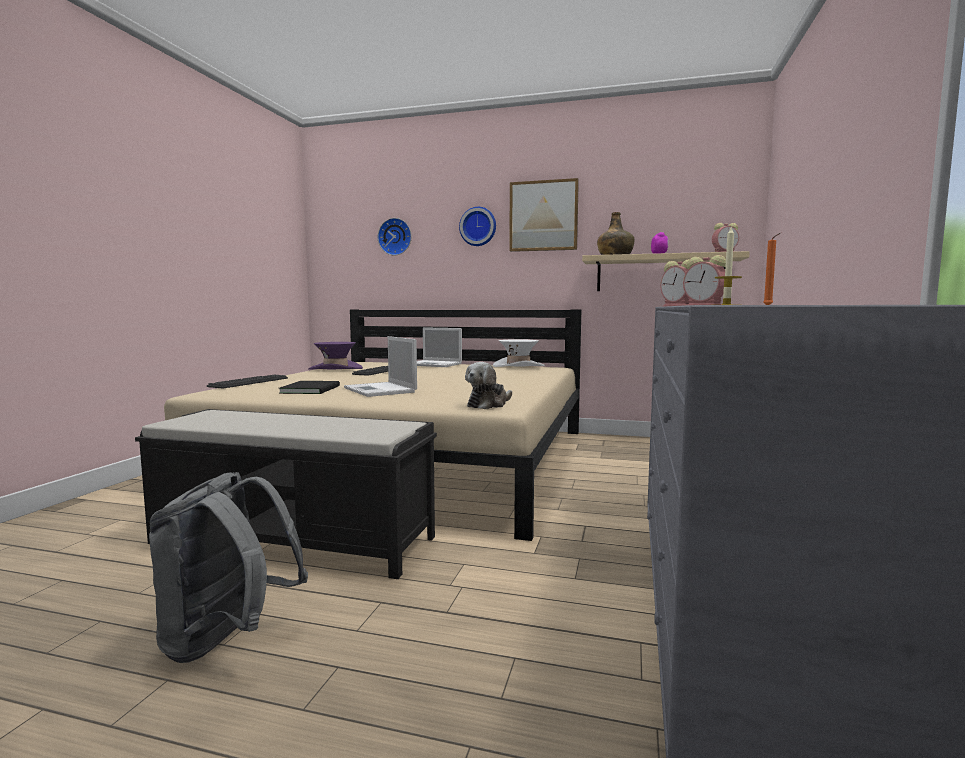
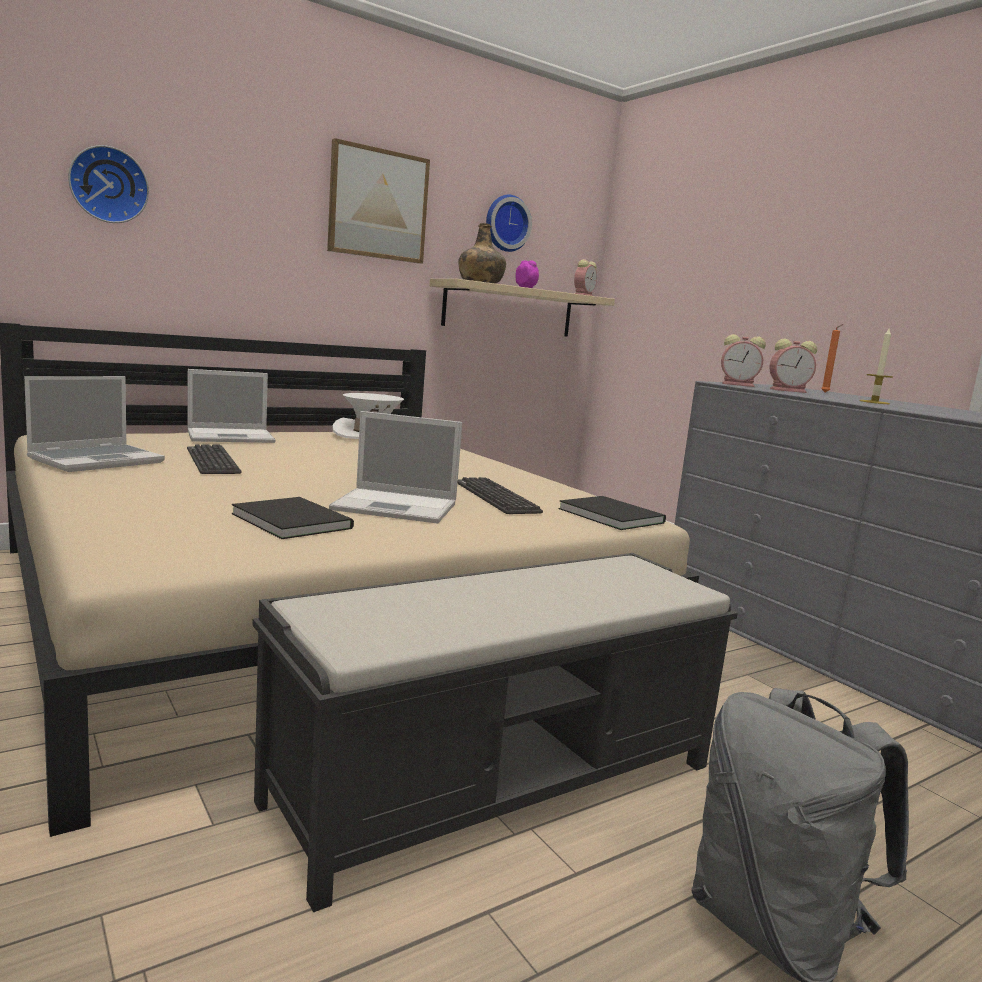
camera: 50 degrees left, 5 degrees up
(249, 382) = (92, 520): keyboard -> keyboard (495, 497)
(335, 369) = (98, 460): purple hat -> laptop
(478, 227) = (276, 200): wall clock -> wall clock (506, 223)
(488, 404) = (610, 515): plush toy -> black book

